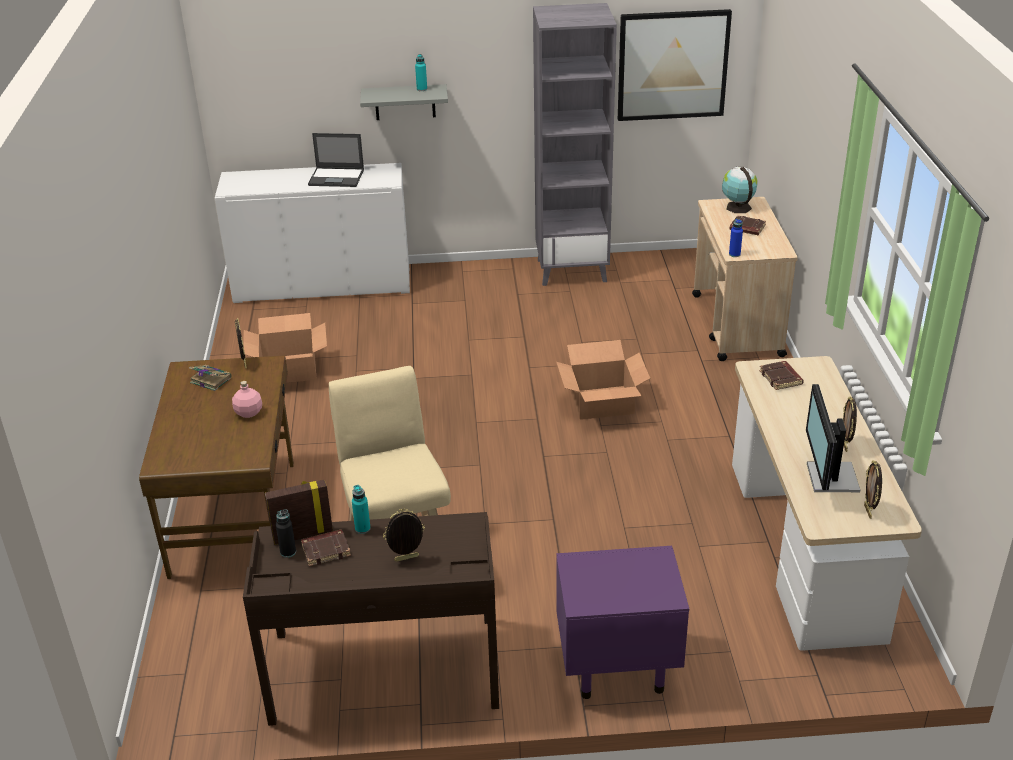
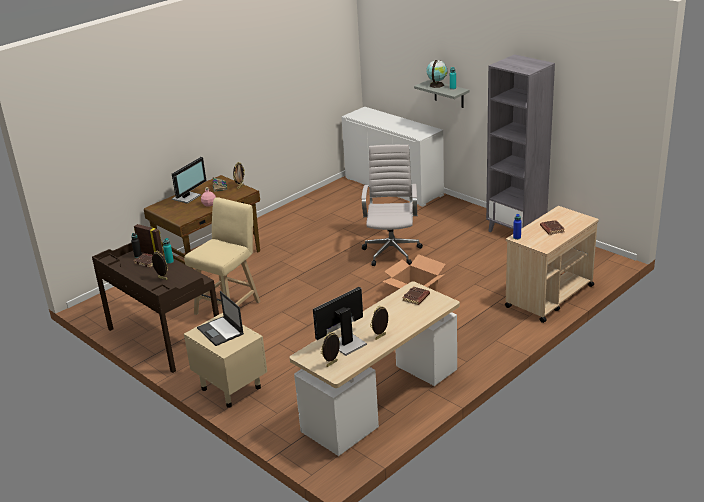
camera: 50 degrees right, 5 degrees down
(186, 421) = (187, 197): none -> monitor
(289, 369) = (320, 215): cardboard box -> none
(337, 177) = (403, 126): laptop -> laptop (221, 331)
(477, 366) = (392, 251): none -> white office chair
(615, 666) = (230, 388): purple nightstand -> beige nightstand
(672, 65) = (594, 116): picture -> none
(737, 207) = (571, 217): globe -> globe (436, 85)

